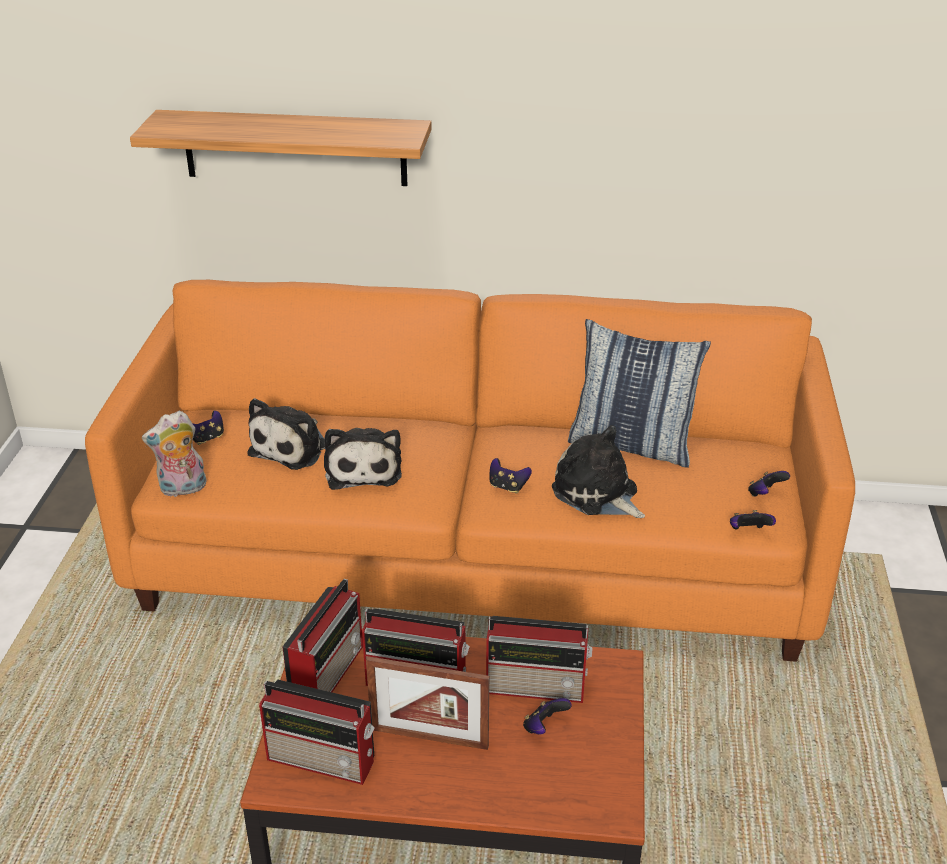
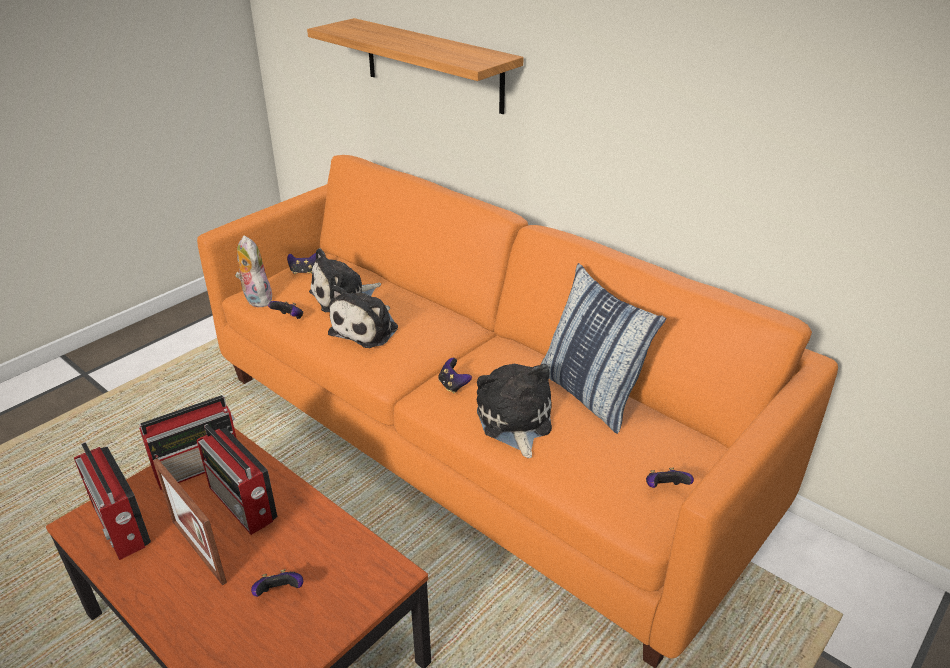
camera: 35 degrees right, 0 degrees up
(182, 489) = (255, 299): plush toy -> plush toy turned 45 degrees clockwise
(538, 686) = (315, 557): radio -> none
(748, 532) = (612, 516): game controller -> game controller (289, 318)

